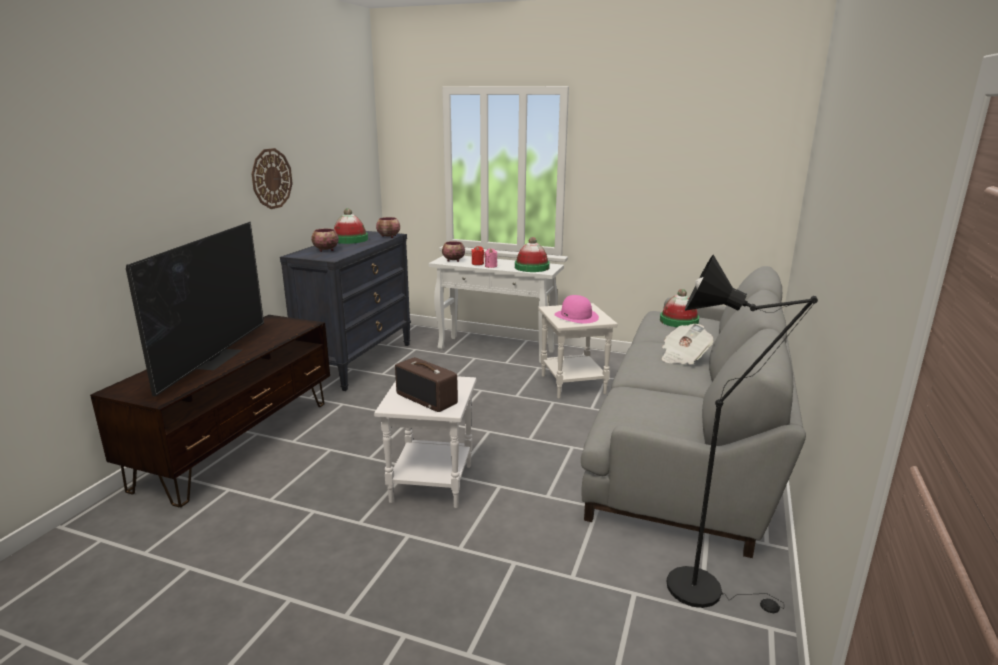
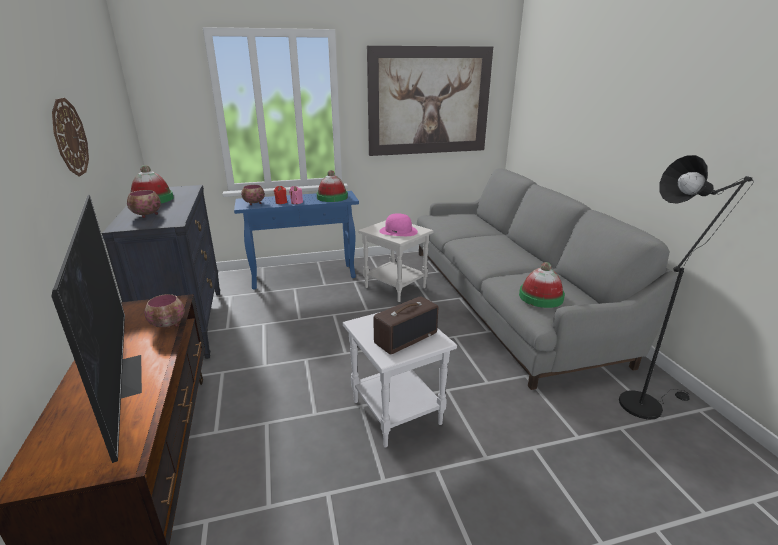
camera: 35 degrees left, 5 degrees up
(389, 237) = (190, 190): bowl -> bowl (169, 324)
(427, 399) = (406, 337): radio -> radio turned 45 degrees counterclockwise
(496, 350) = (304, 276): white console table -> blue console table
(677, 170) = (429, 101): none -> picture
(679, 321) = (456, 219): hat -> hat (541, 297)
(683, 357) = (501, 244): newspaper -> none

